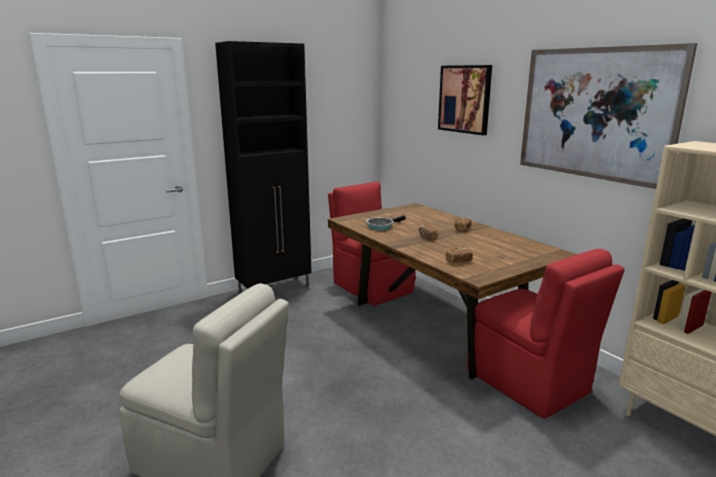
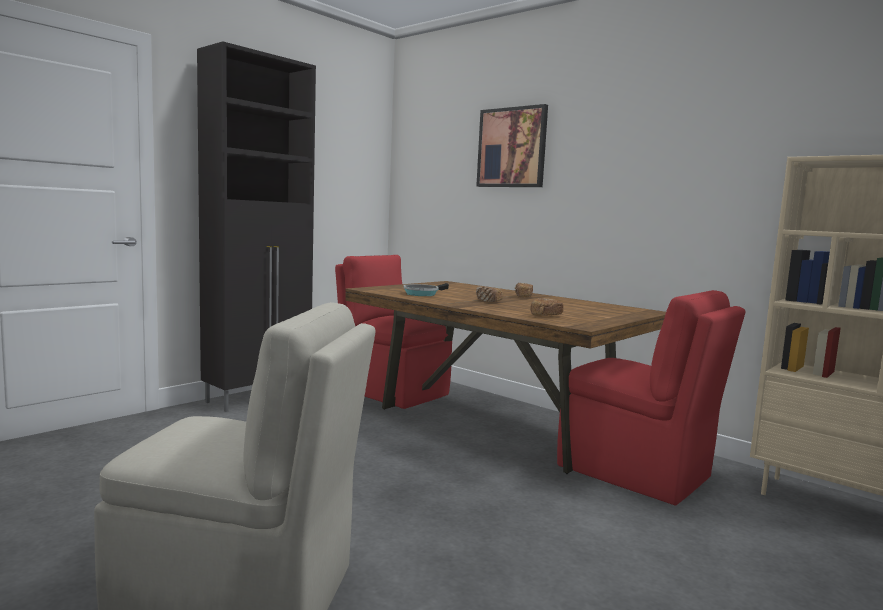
camera: 15 degrees left, 10 degrees down
(594, 113) = (680, 148): picture -> none

